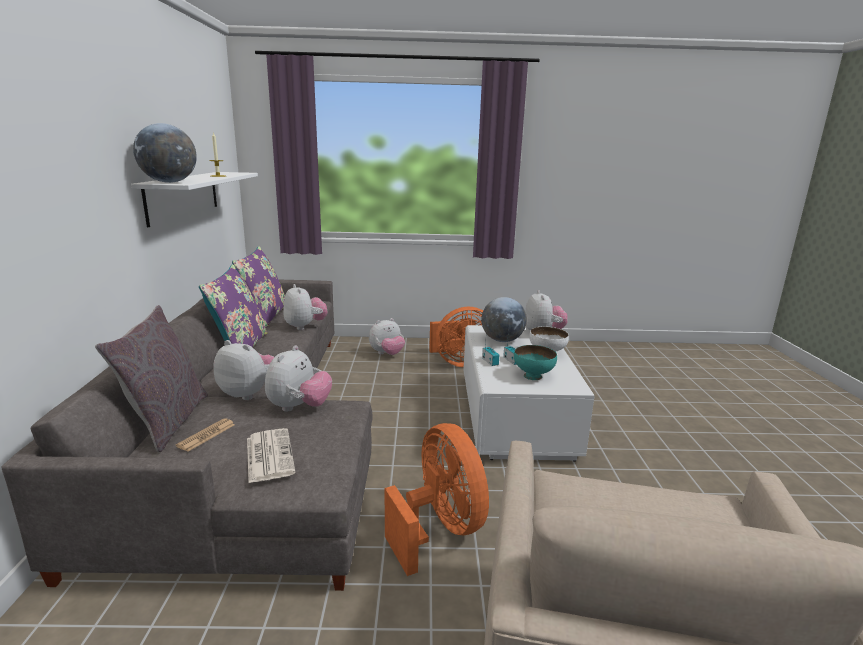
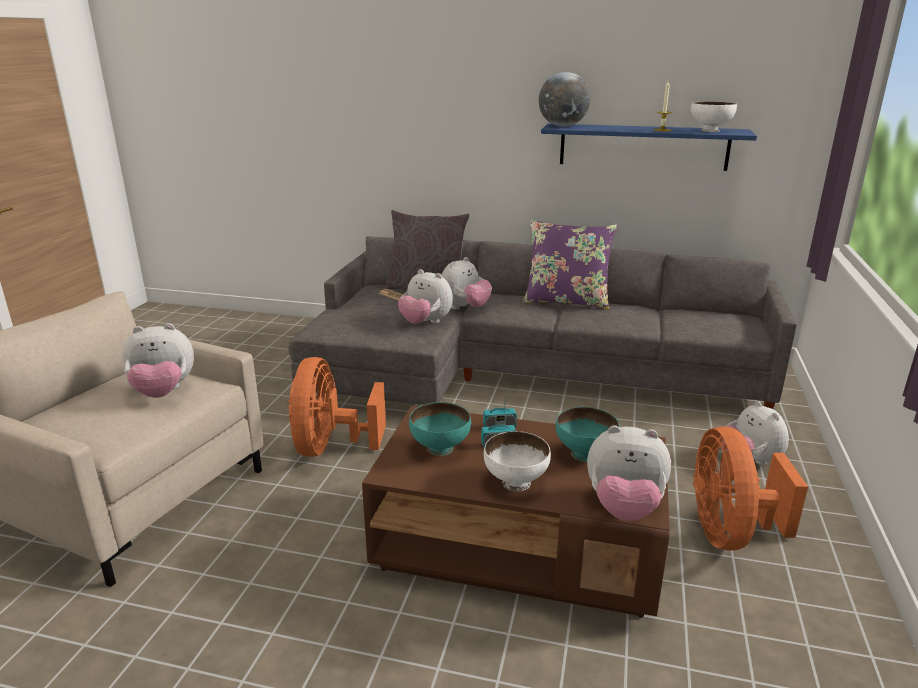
camera: 105 degrees right, 5 degrees up
(183, 196) = (643, 146): white shelf -> blue shelf
(227, 173) = (710, 130): none -> white bowl
(264, 317) = (670, 308): purple pillow -> none
(269, 455) = (356, 312): newspaper -> none
(305, 326) = (639, 327): plush toy -> plush toy (163, 392)
(439, 529) = (330, 447): orange fan -> orange fan turned 105 degrees clockwise
(502, 340) = (585, 454): globe -> turquoise bowl
(515, 416) = (519, 548): white coffee table -> brown coffee table

